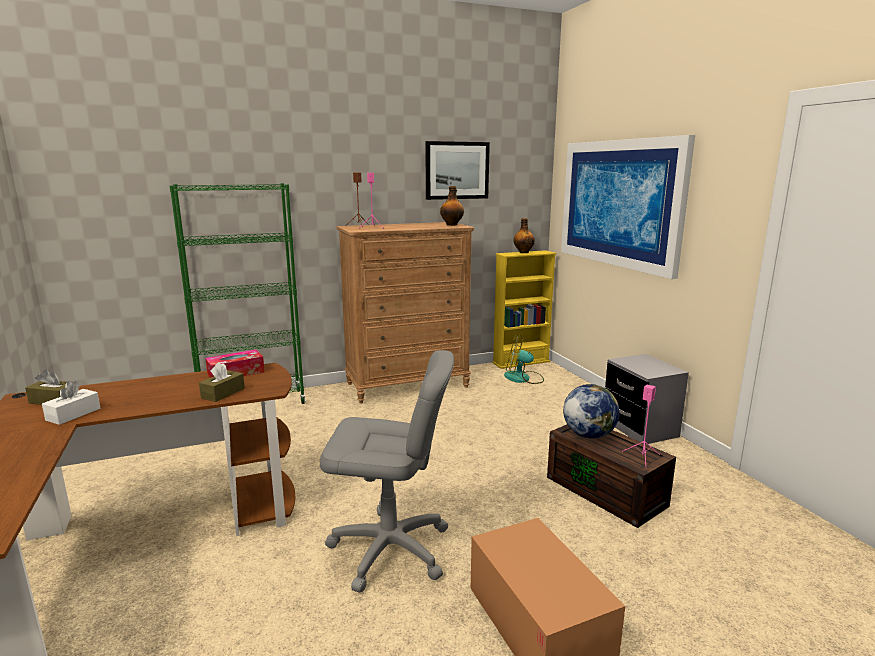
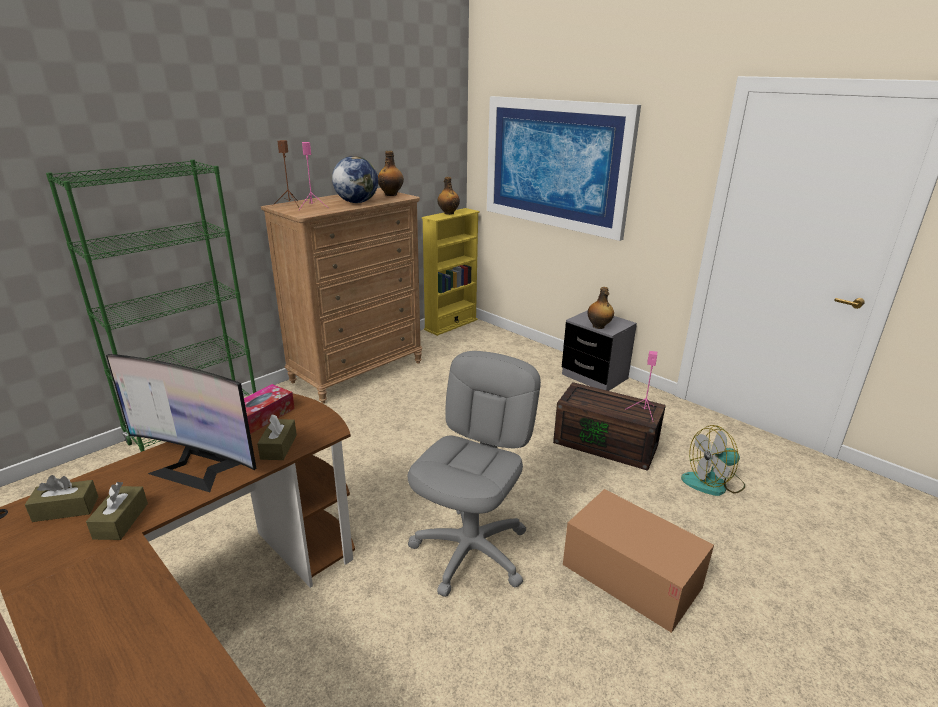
camera: 25 degrees left, 10 degrees up
(73, 414) = (121, 521): white tissue box -> brown tissue box
(155, 394) = (197, 467): none -> monitor
(390, 549) = (471, 551): grey office chair -> grey office chair turned 45 degrees counterclockwise
(457, 170) = (380, 129): picture -> none
(523, 378) = (465, 343): fan -> fan (713, 483)
(588, 435) = (589, 399): globe -> globe (356, 202)
(639, 369) = (599, 326): none -> bottle

